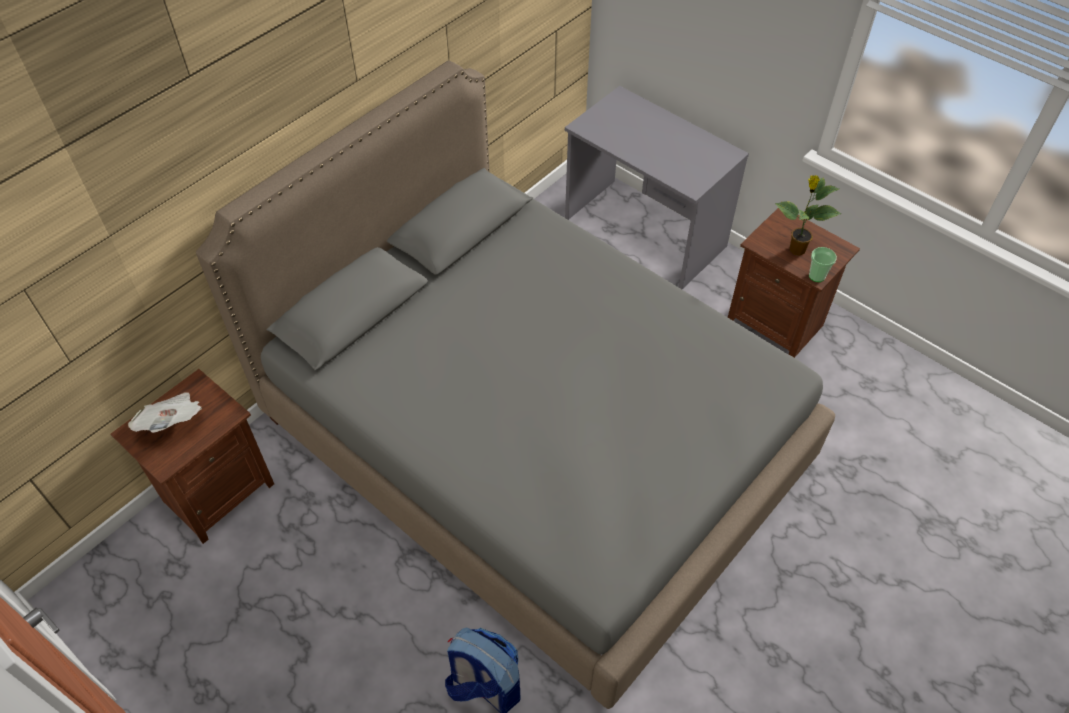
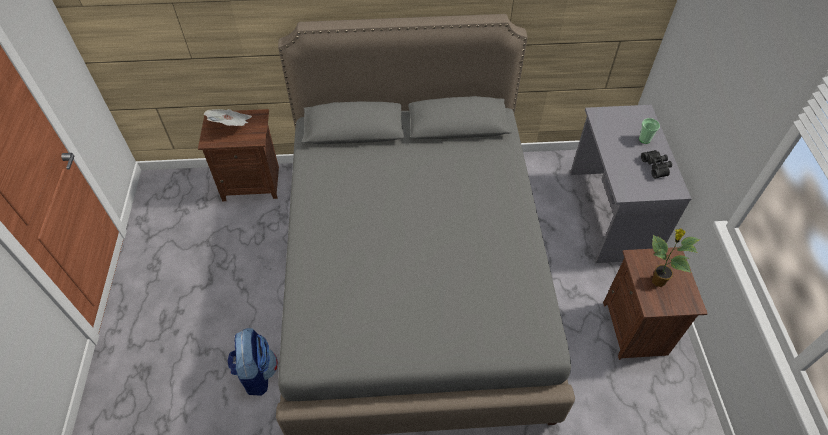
camera: 45 degrees right, 0 degrees up
(690, 143) = (656, 166): none -> black binoculars
(816, 276) = (652, 306): cup -> cup (644, 139)

